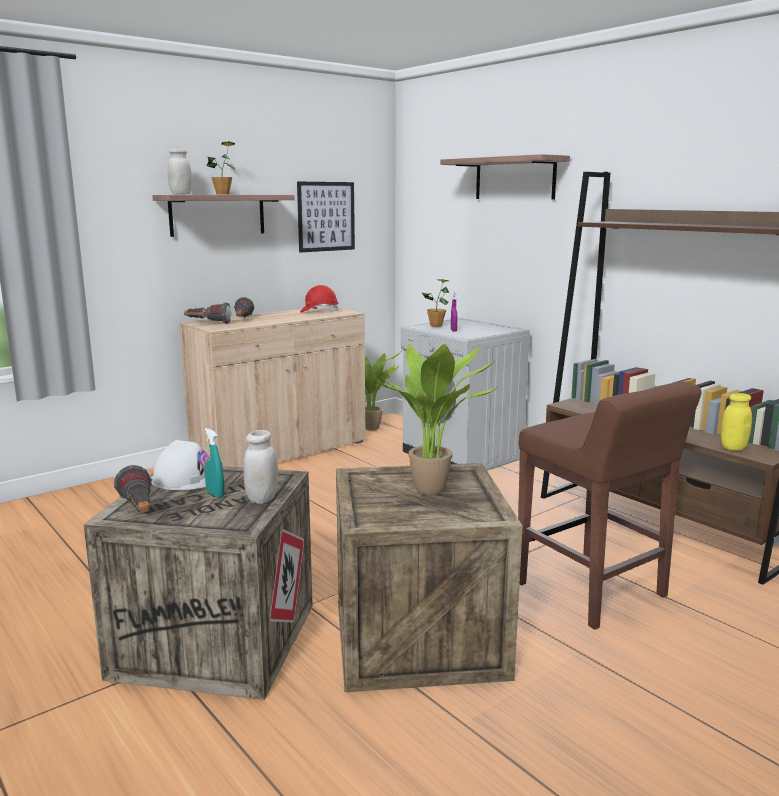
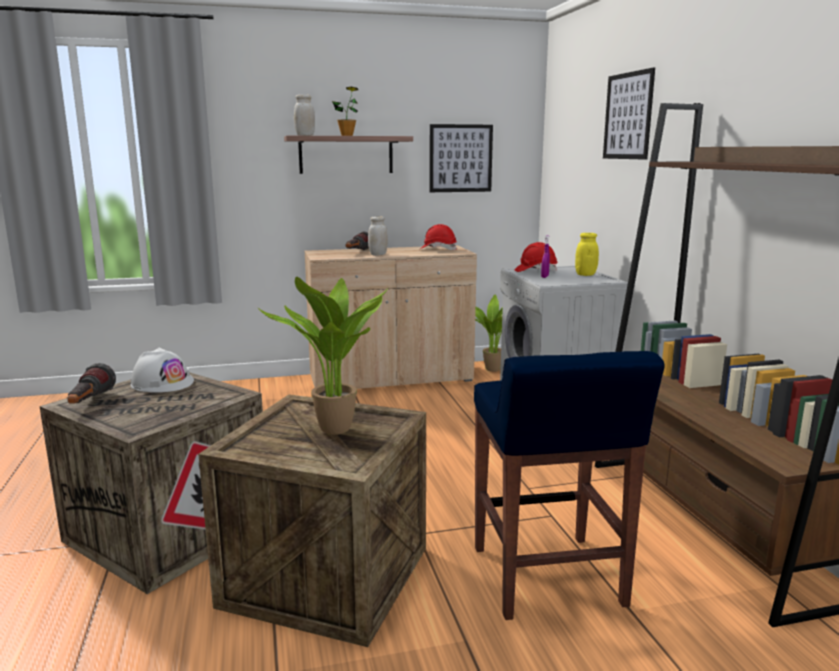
camera: 25 degrees right, 0 degrees up
(208, 323) = (323, 253): flashlight -> none
(215, 494) = (161, 399): turquoise spray bottle -> none
(262, 499) = (187, 410): white jar -> white jar (378, 254)
(436, 325) = (535, 271): potted plant -> red hard hat
(514, 178) = (628, 116): shelf -> picture
(592, 591) = (547, 578): brown stool -> blue stool
(733, 448) = (761, 446): yellow jar -> yellow jar (585, 274)

